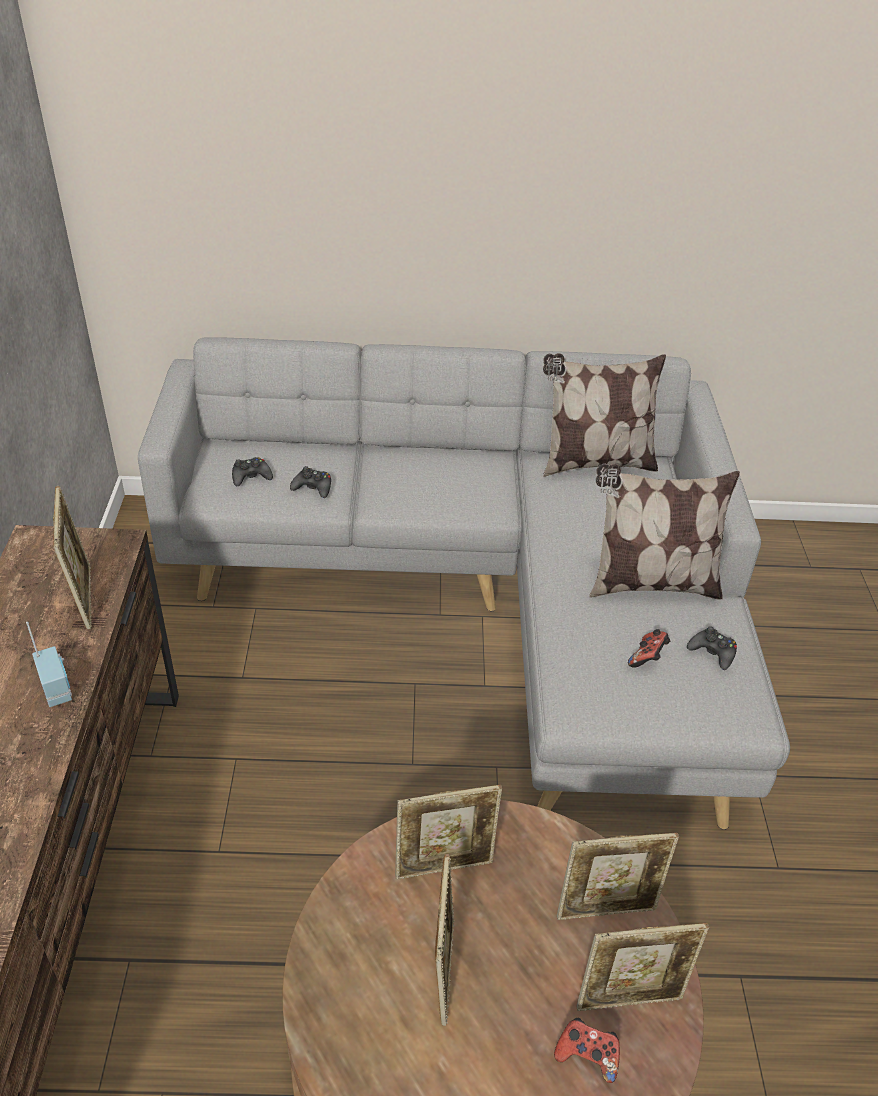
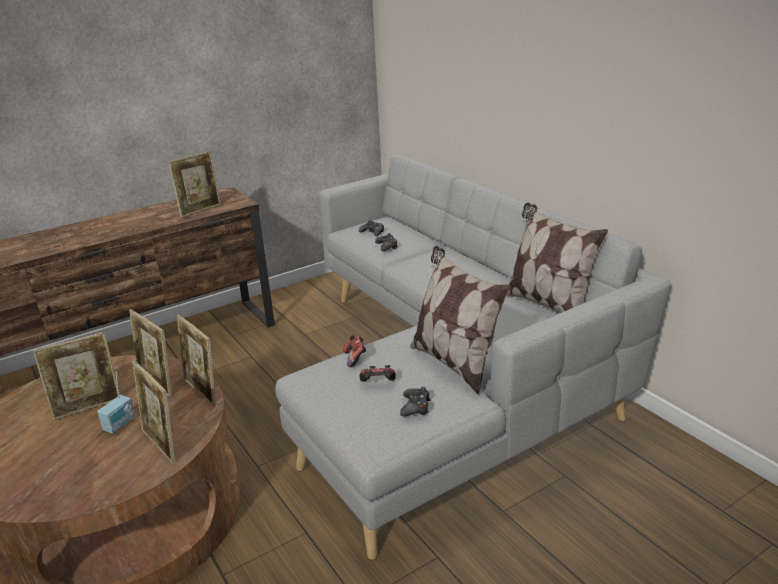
camera: 60 degrees right, 15 degrees down
(58, 688) = (141, 226): radio -> radio (121, 425)
(587, 1055) = (53, 472): game controller -> game controller (355, 358)
(629, 998) = (100, 475): picture frame -> picture frame (202, 391)

